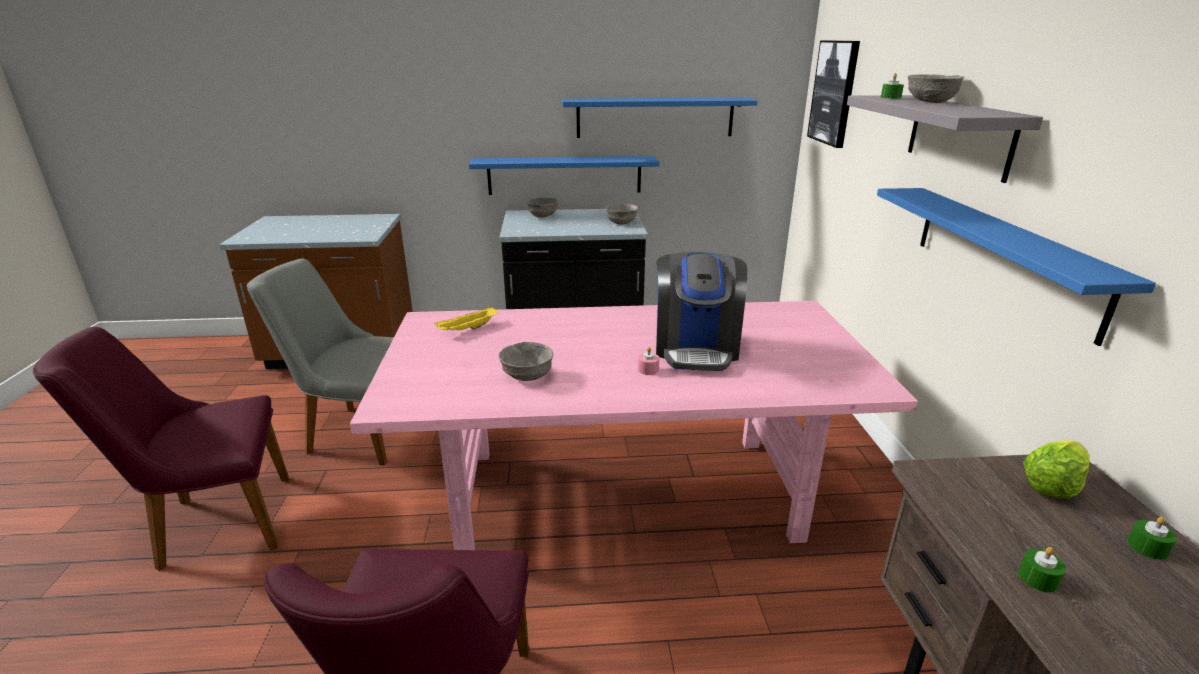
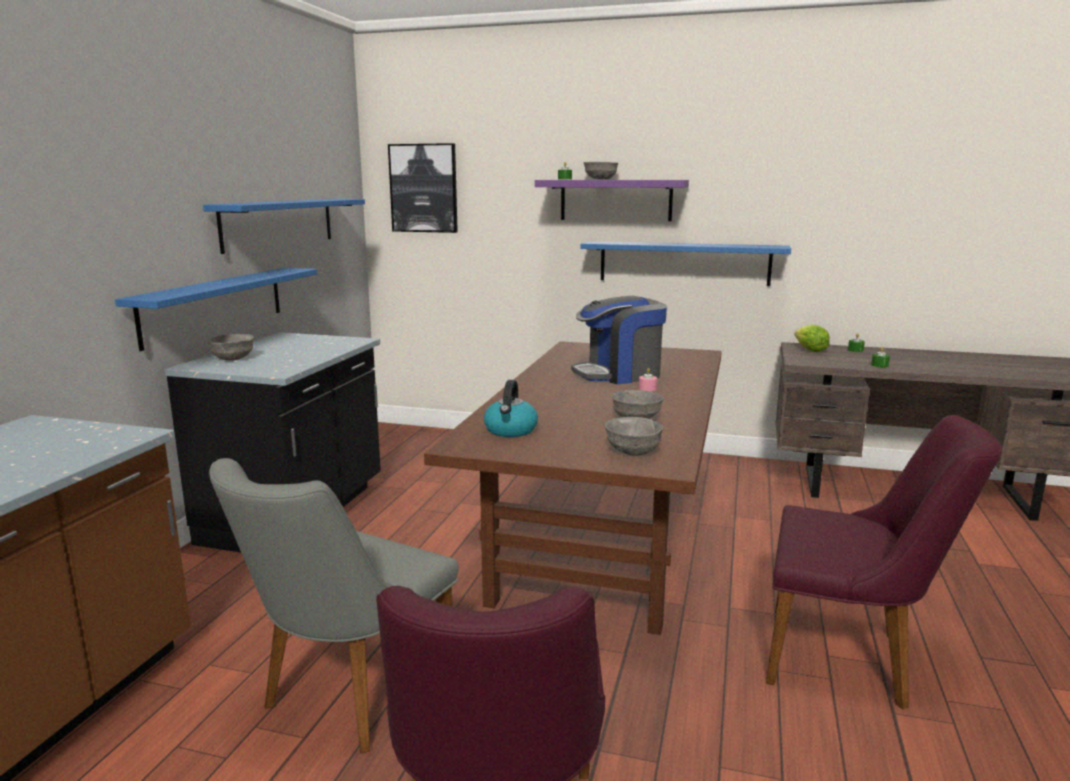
camera: 70 degrees left, 10 degrees down
(468, 329) = (511, 430): yellow tray -> kettle
(622, 222) = (326, 340): grey bowl -> grey bowl (633, 451)
(622, 494) = (603, 540): pink dining table -> brown dining table
(696, 348) = (619, 374): coffee machine -> coffee machine turned 135 degrees clockwise
(959, 135) = (616, 200): grey shelf -> purple shelf

